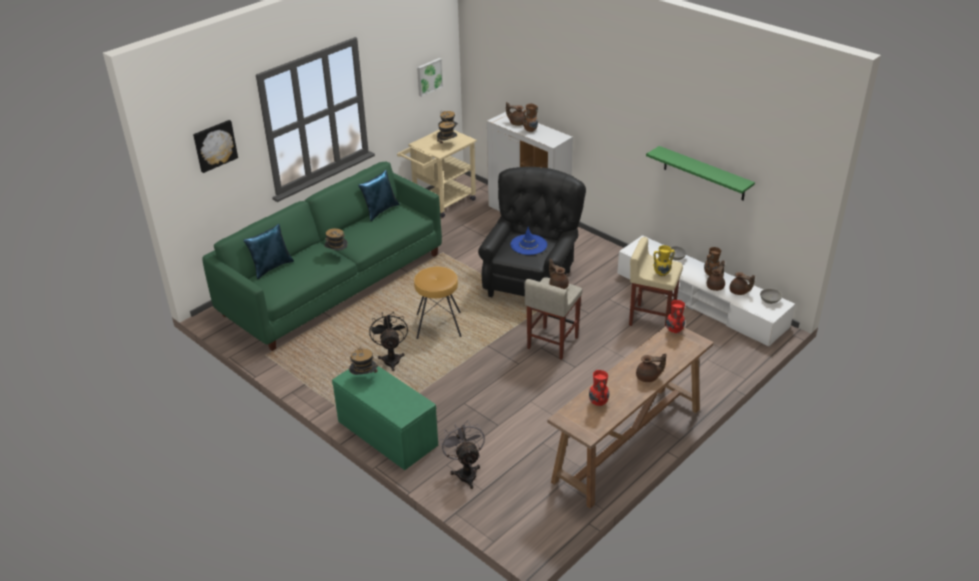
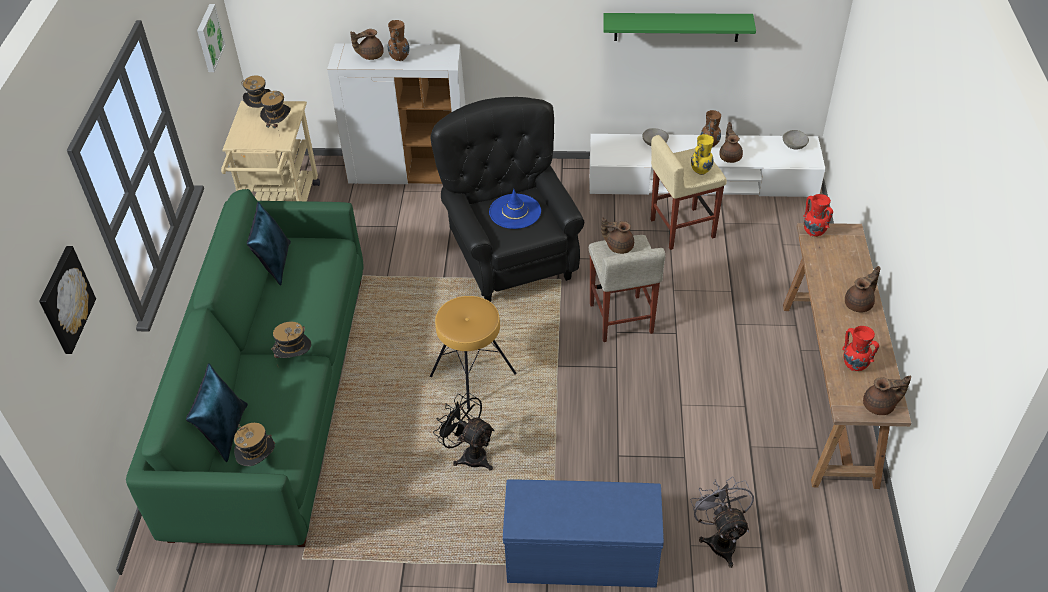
camera: 40 degrees left, 10 degrees up
(364, 378) = (539, 507): hat -> hat (258, 461)
(386, 433) = (580, 556): green bench -> blue bench
(465, 472) = (720, 539): grey fan -> grey fan turned 45 degrees clockwise
(739, 292) = (757, 151): brown teapot -> brown teapot (880, 406)

